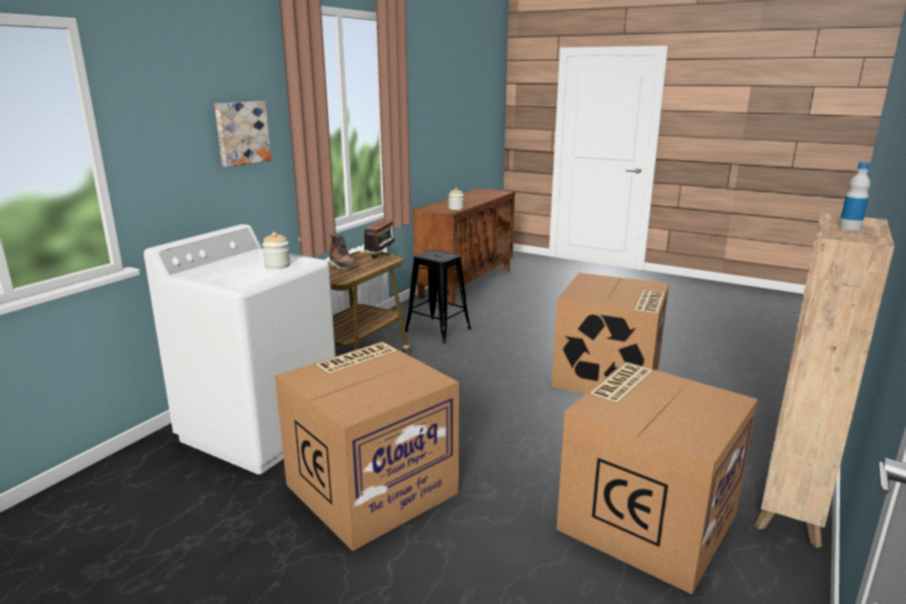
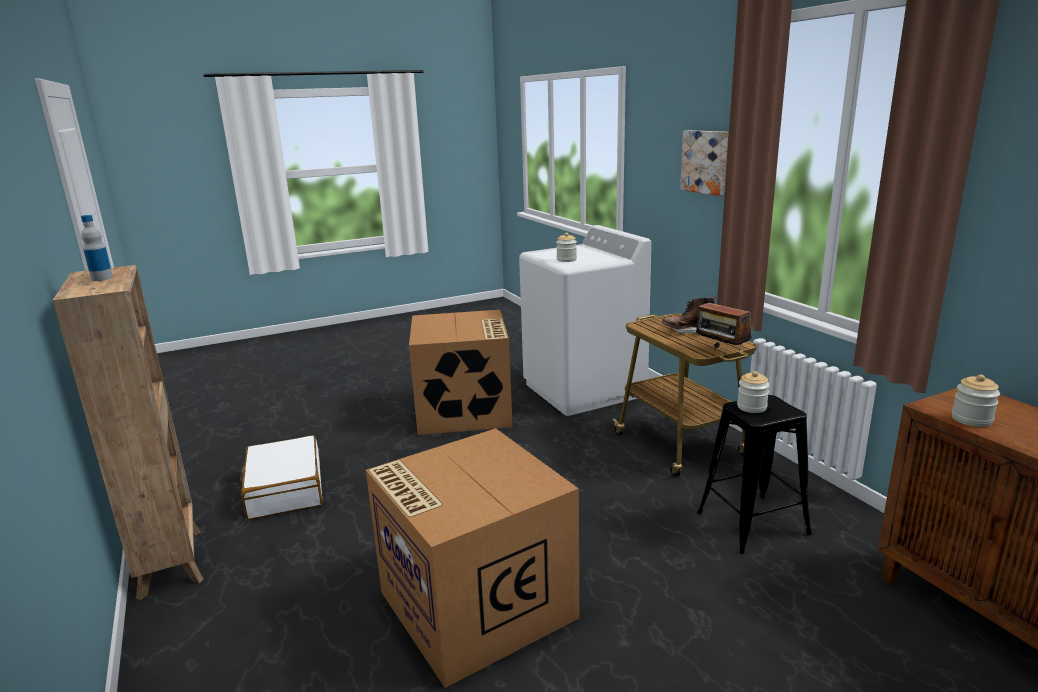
camera: 125 degrees right, 0 degrees up
(439, 257) = (751, 407): none -> jar
(646, 519) = (285, 489): cardboard box -> white suitcase

